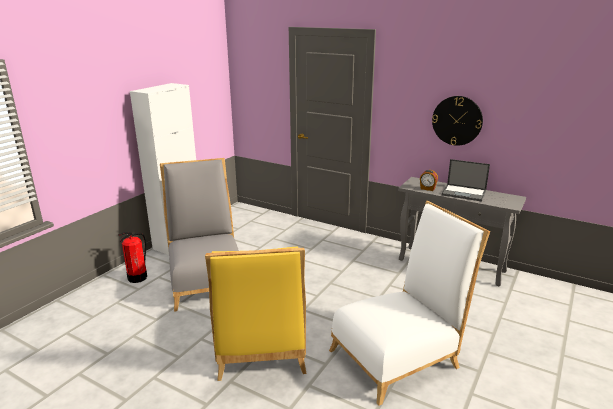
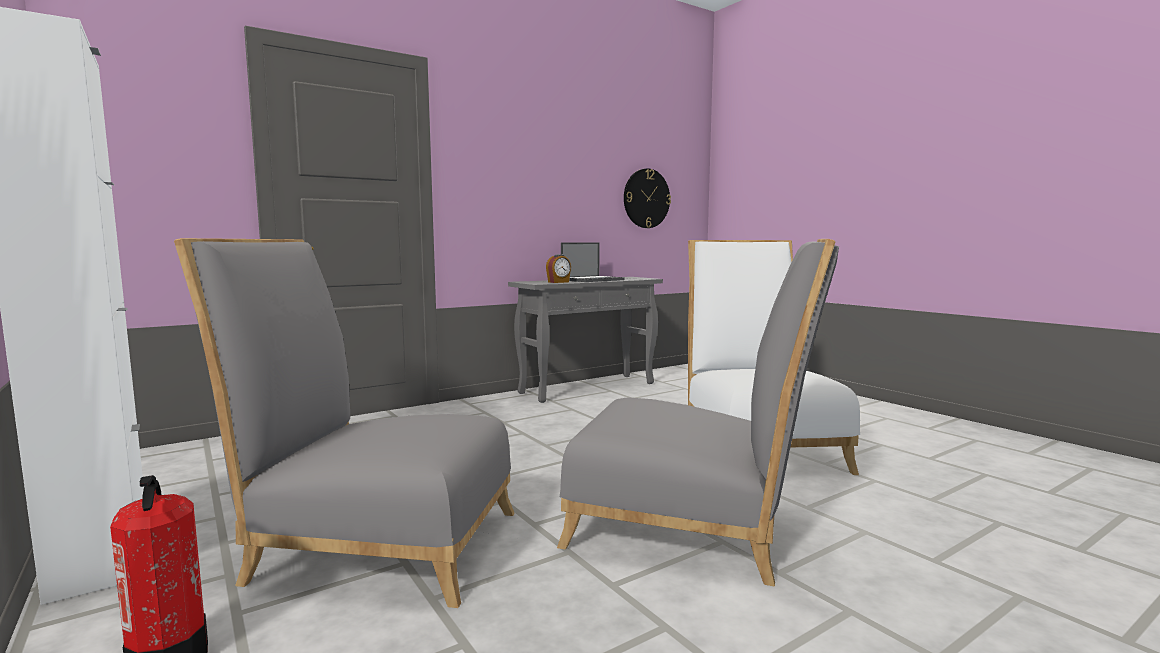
camera: 65 degrees left, 15 degrees down
(261, 349) = (693, 527): yellow chair -> grey chair
(457, 120) = (549, 194): wall clock -> wall clock (646, 198)

